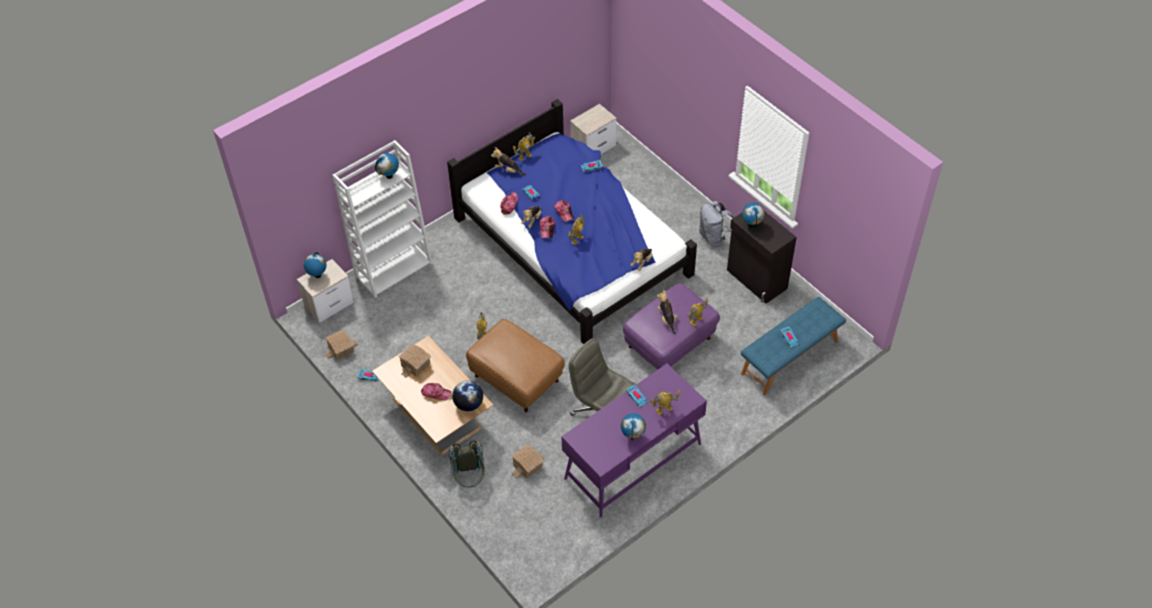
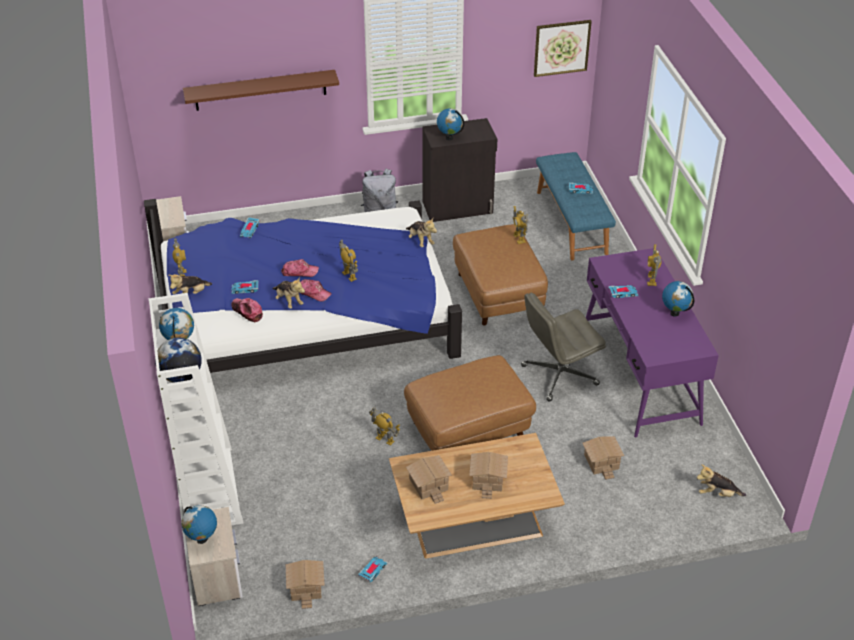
camera: 65 degrees left, 10 degrees down
(436, 393) = (487, 479): cap -> toy house
(468, 404) = (522, 454): globe -> globe (181, 376)
(469, 479) = (593, 521): grey backpack -> none
(667, 319) = (502, 257): plush toy -> plush toy (717, 494)
(669, 343) = (498, 294): purple ottoman -> brown ottoman
(679, 92) = (260, 90): none -> brown shelf
(867, 235) = (561, 47): none -> picture

